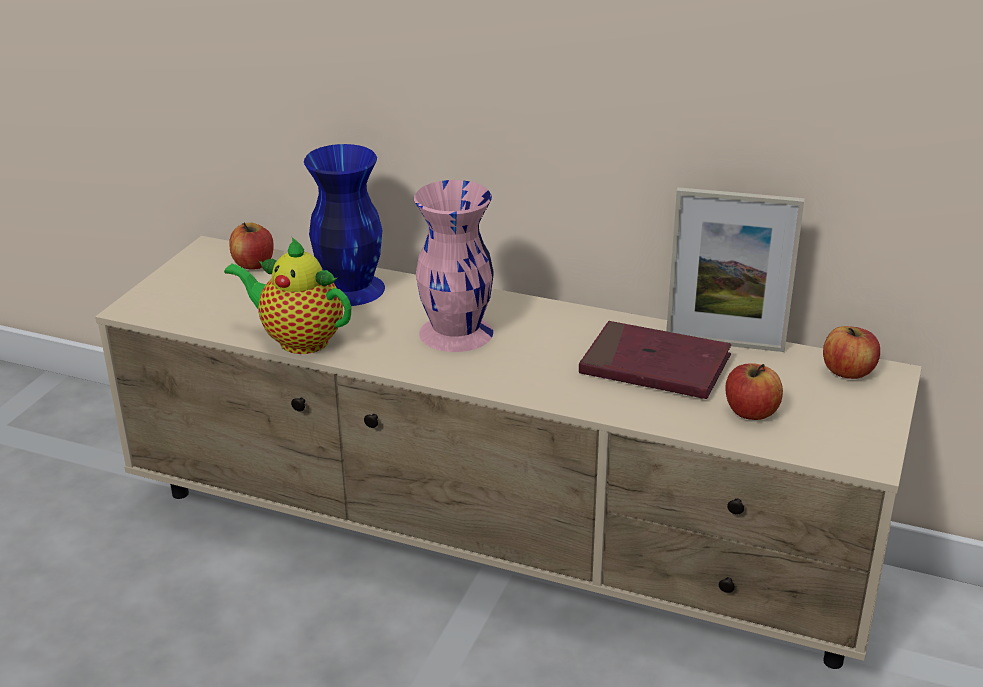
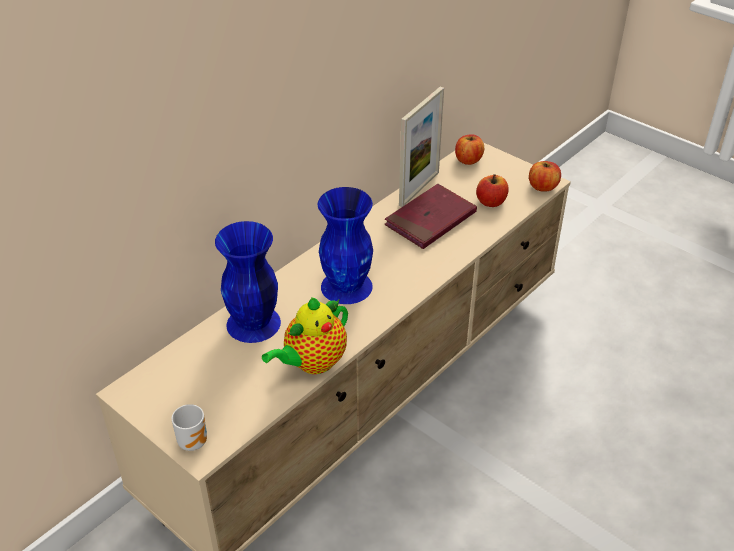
camera: 70 degrees left, 10 degrees up
(149, 300) = (194, 441): none -> mug
(253, 264) = (176, 368): apple -> apple (542, 187)
(456, 333) = (347, 286): pink vase -> blue vase

